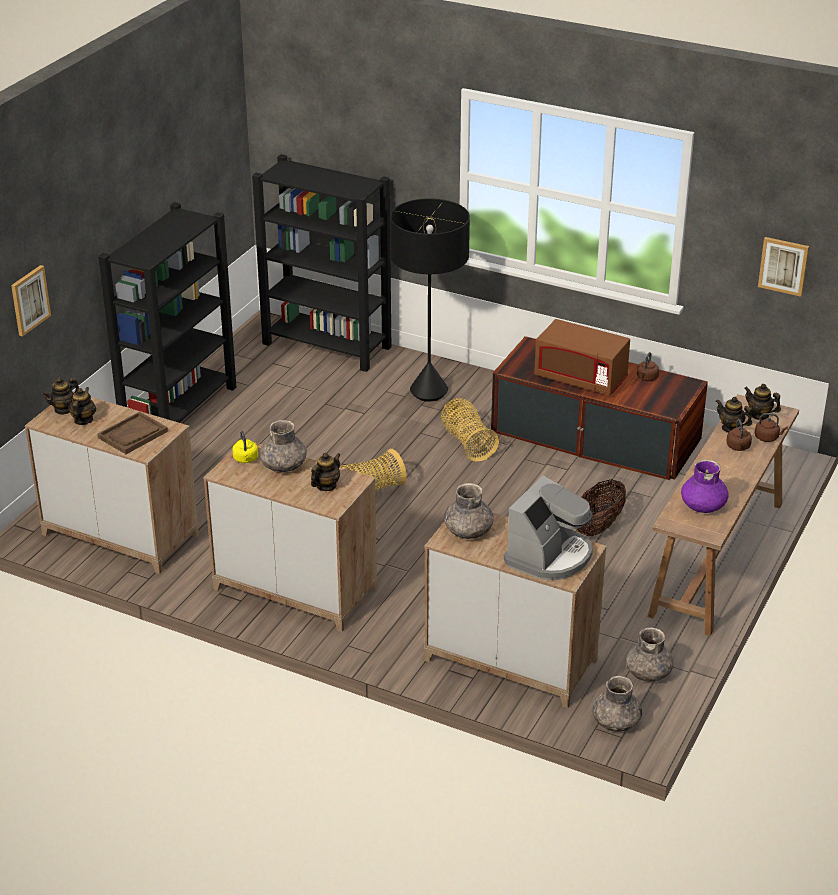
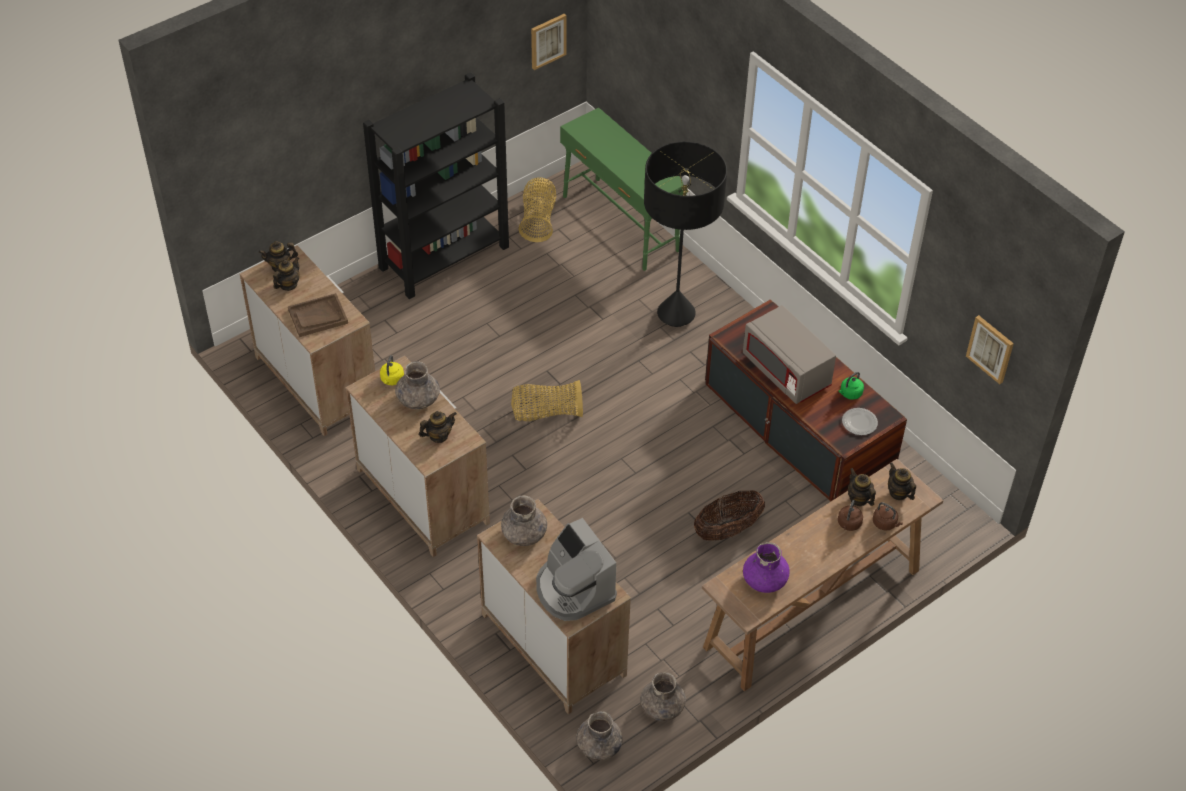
camera: 25 degrees right, 15 degrees up
(29, 300) = (274, 159): picture -> picture (547, 41)
(327, 345) = (619, 224): black bookcase -> green console table
(467, 443) = (673, 388): basket -> basket (538, 220)
(549, 556) = (573, 589): coffee machine -> coffee machine turned 90 degrees clockwise
(581, 379) = (786, 372): brown microwave -> grey microwave
(646, 378) = (850, 394): brown kettle -> green kettle
(671, 395) = (859, 423): none -> plate

